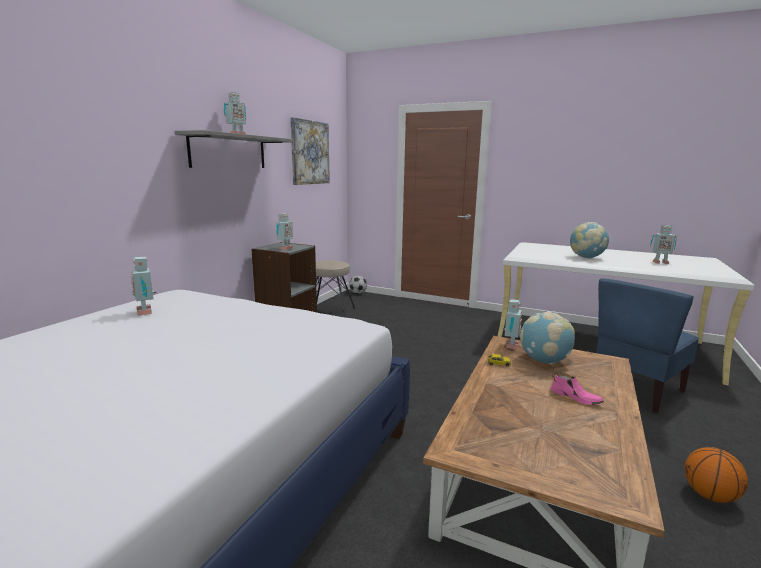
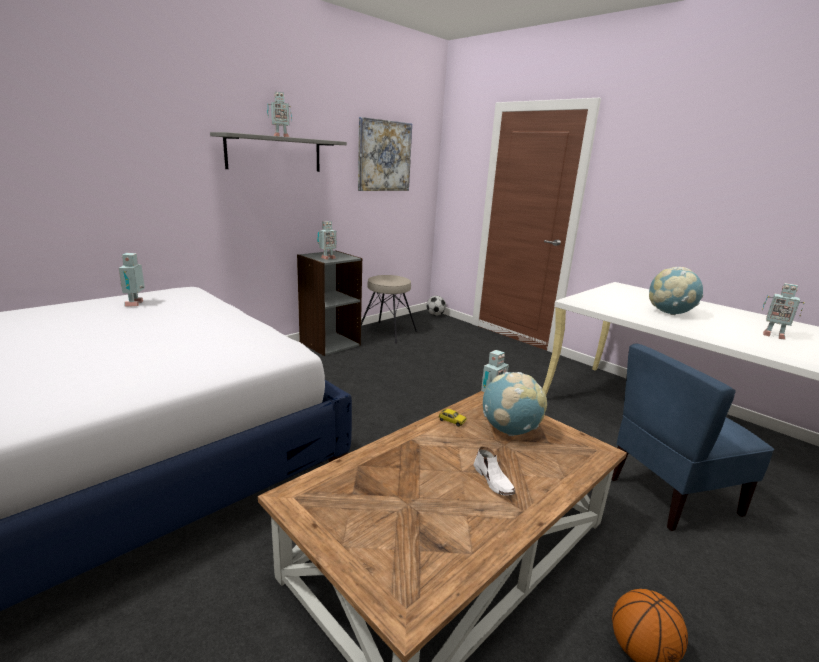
camera: 20 degrees right, 5 degrees up
(576, 397) = (494, 481): pink shoe -> white shoe

